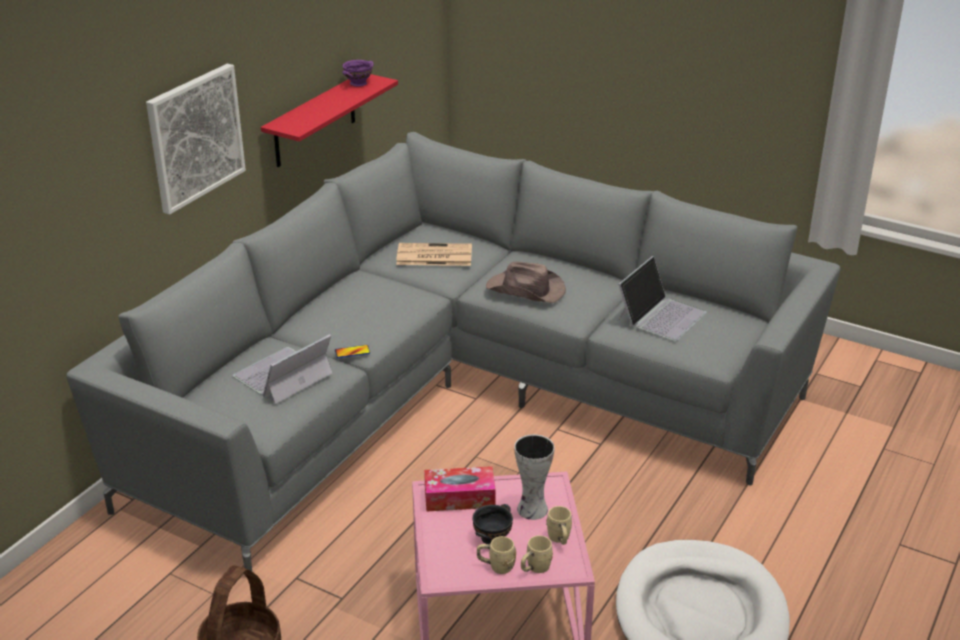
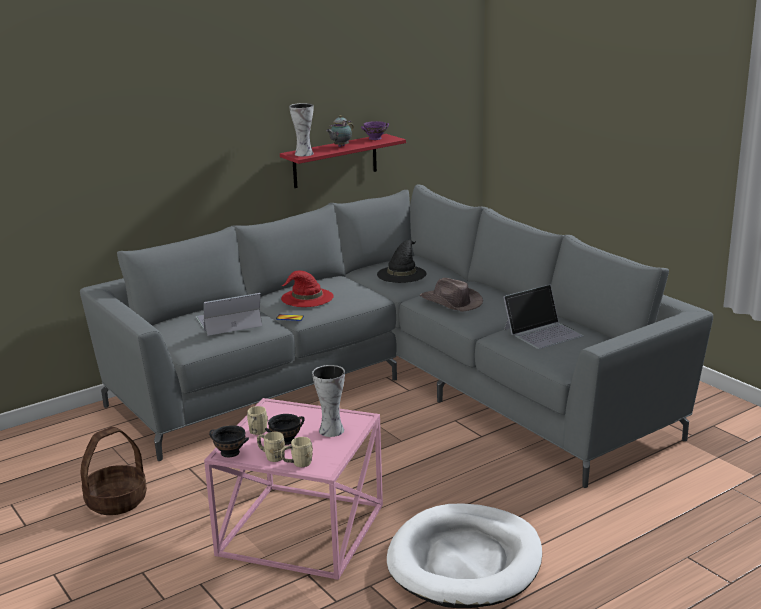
camera: 25 degrees right, 10 degrees down
(195, 137) = (216, 146): picture -> none
(295, 124) = (303, 153): none -> vase
(329, 104) = (340, 146): none -> teapot
(349, 316) = (307, 297): none -> red hat
(433, 256) = (401, 273): newspaper -> black hat
(443, 574) = (230, 452): none -> black bowl
(459, 497) = (285, 413): tissue box -> none
(560, 539) = (332, 451): beige mug -> beige mug (256, 433)

